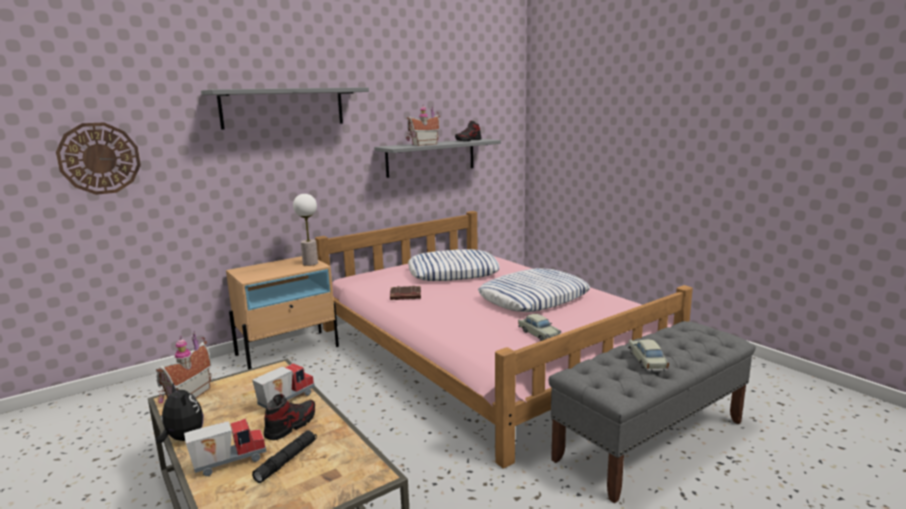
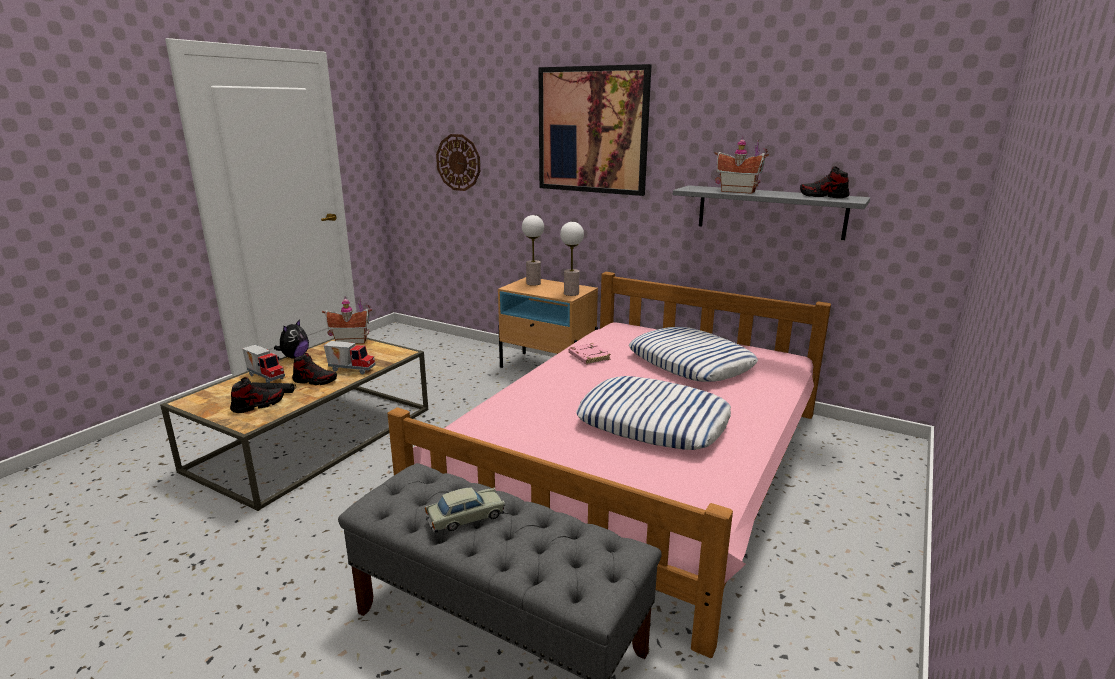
camera: 65 degrees right, 5 degrees up
(254, 270) = (533, 283): none -> table lamp
(283, 107) = (592, 130): grey shelf -> picture
(322, 468) = (258, 405): none -> shoe
(405, 296) = (588, 357): brown book -> pink book
(538, 334) = (535, 443): beige toy car -> none

